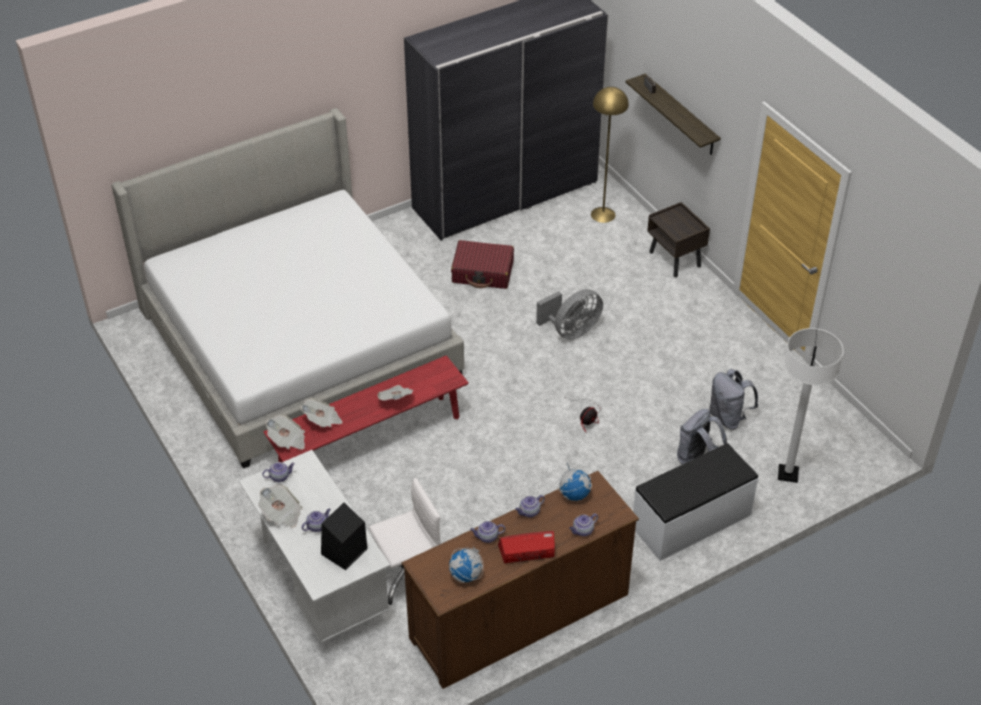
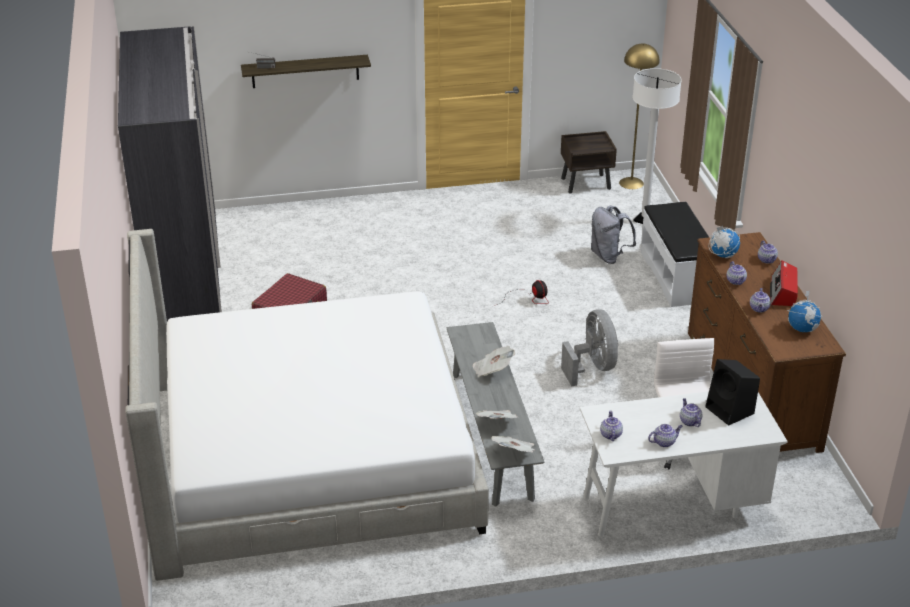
camera: 70 degrees left, 10 degrees down
(282, 514) = (664, 442): newspaper -> teapot
(370, 441) = (491, 434): red bench -> grey bench
(571, 331) = (411, 281): grey fan -> grey fan (592, 367)
(603, 214) = (263, 226): yellow floor lamp -> yellow floor lamp (631, 183)
(675, 259) = (356, 205): brown nightstand -> brown nightstand (586, 183)
(728, 417) = (568, 230): grey backpack -> none

